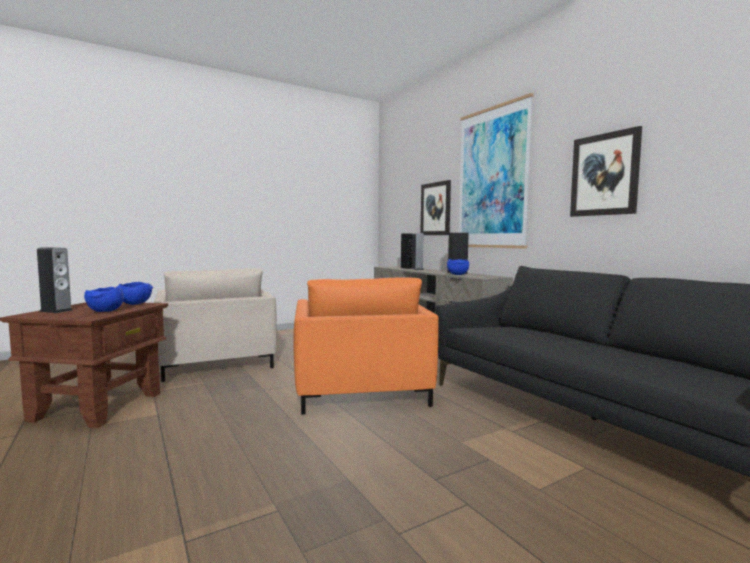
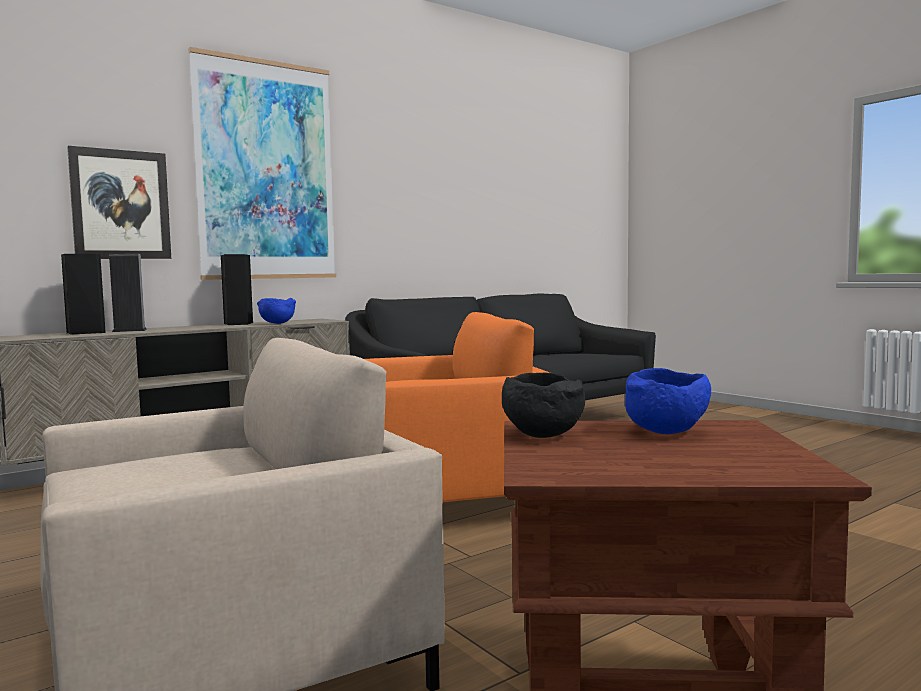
camera: 95 degrees left, 0 degrees up
(56, 310) = (715, 467): speaker -> none
(136, 304) = (540, 435): blue bowl -> black bowl
(604, 174) = (416, 197): picture -> none

